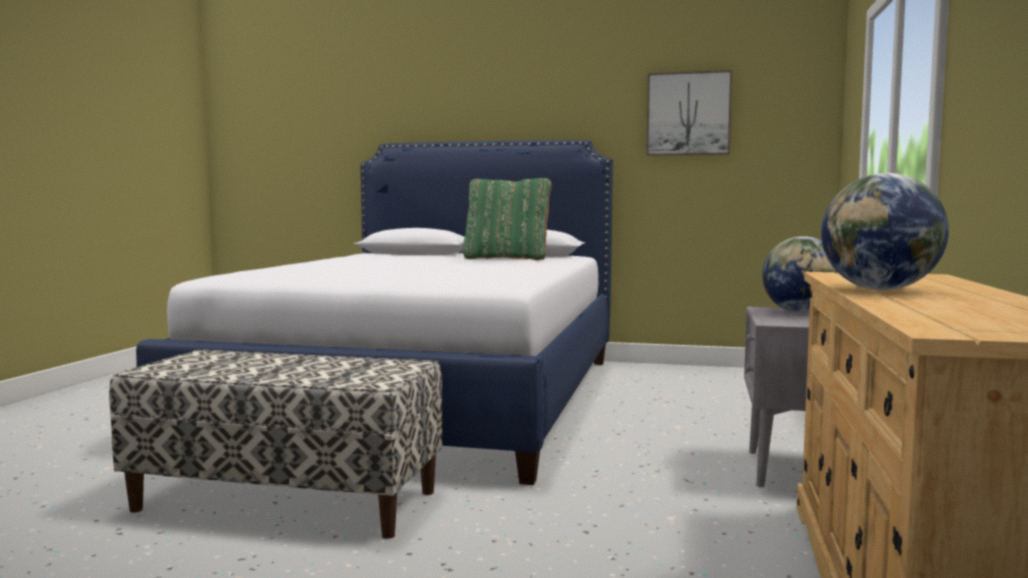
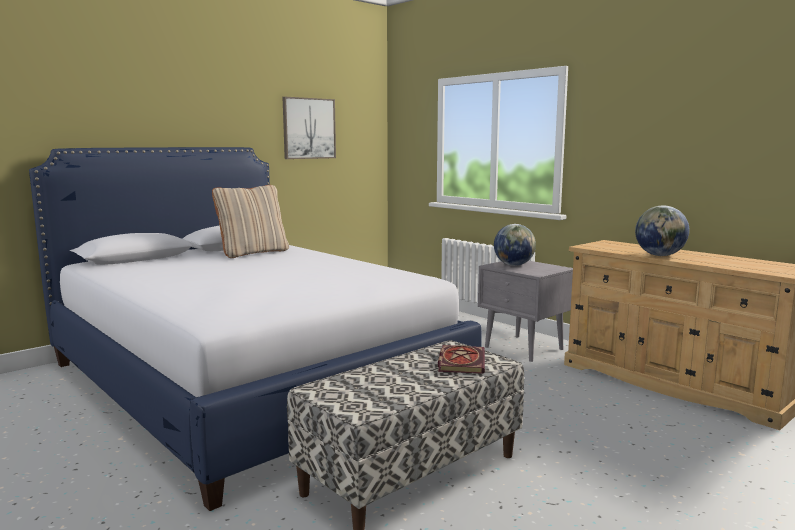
camera: 55 degrees left, 5 degrees up
(353, 372) = (460, 361): none -> book
(507, 258) = (253, 253): green pillow -> beige pillow

